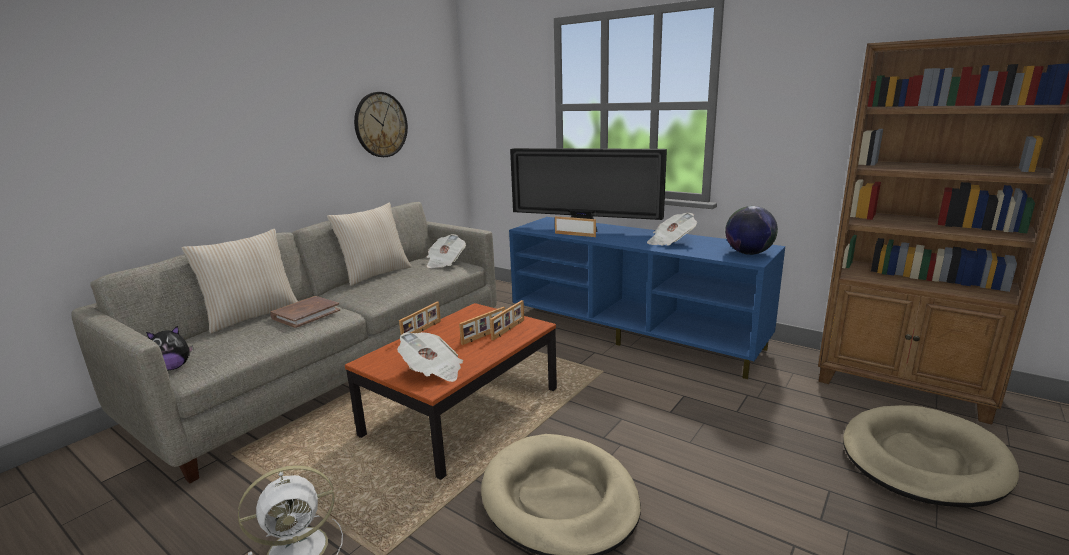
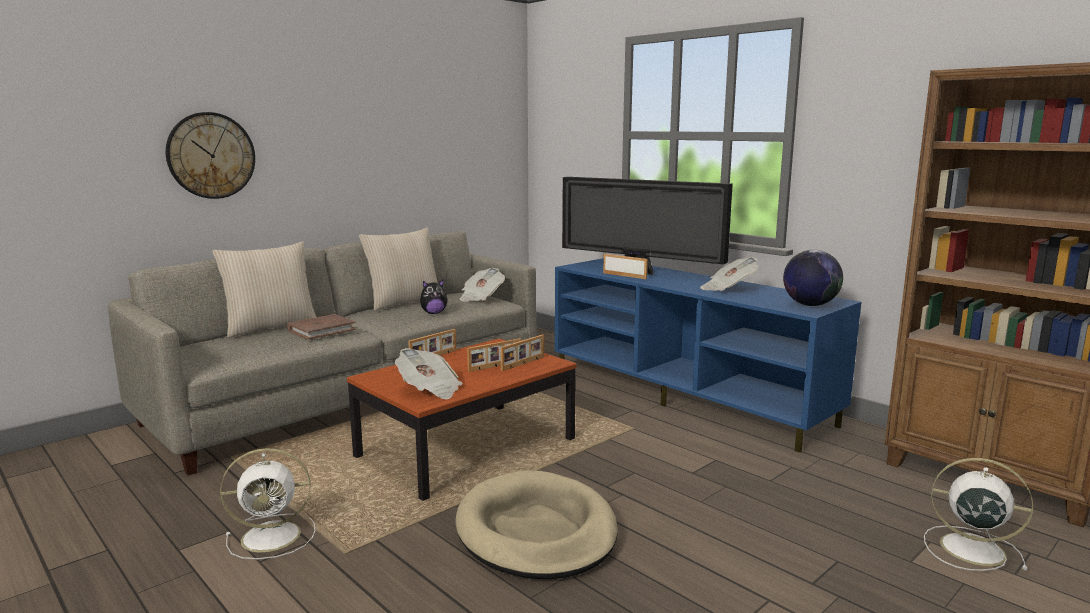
camera: 10 degrees right, 5 degrees down
(173, 367) = (188, 361): plush toy -> plush toy (434, 313)
(381, 125) = (430, 146): wall clock -> wall clock (211, 155)
(922, 460) = (969, 548): beige dog bed -> white fan

